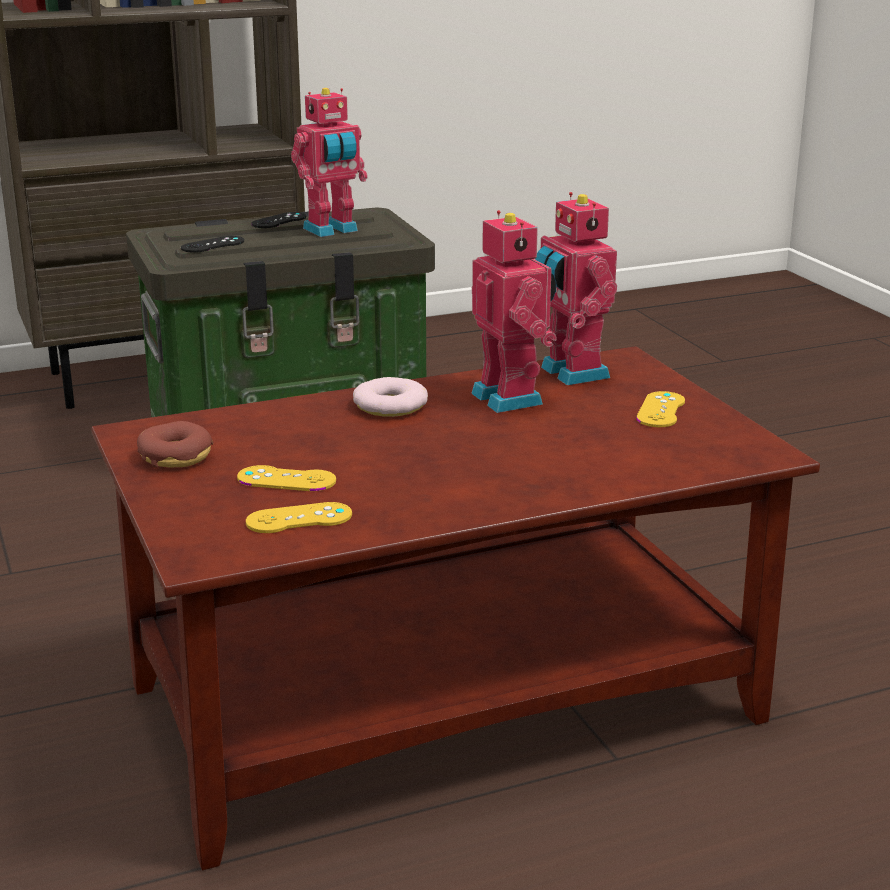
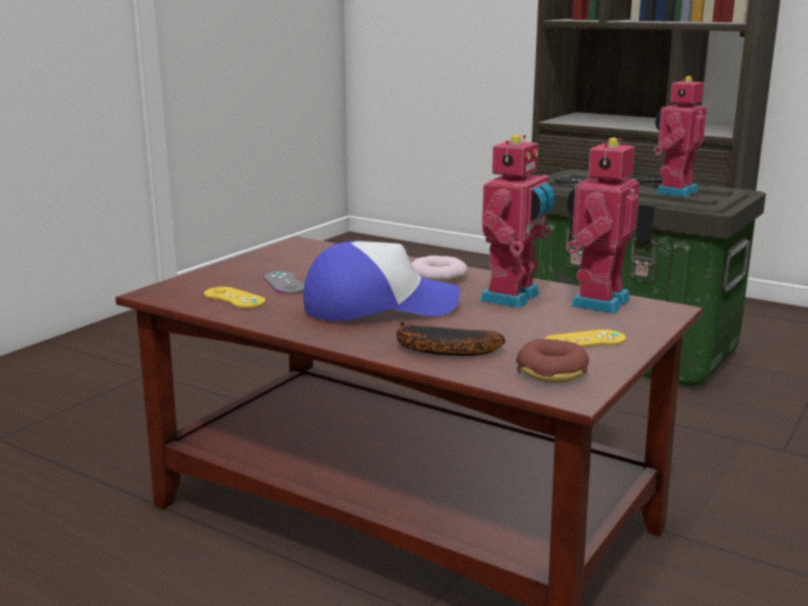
camera: 55 degrees right, 5 degrees down
(176, 456) = (280, 257): donut -> donut (552, 372)
(286, 479) = (285, 283): yellow game controller -> grey game controller
(332, 230) = (674, 191): toy robot -> toy robot turned 105 degrees clockwise
(445, 458) = (378, 306): none -> cap
(608, 469) = (438, 350): none -> banana

